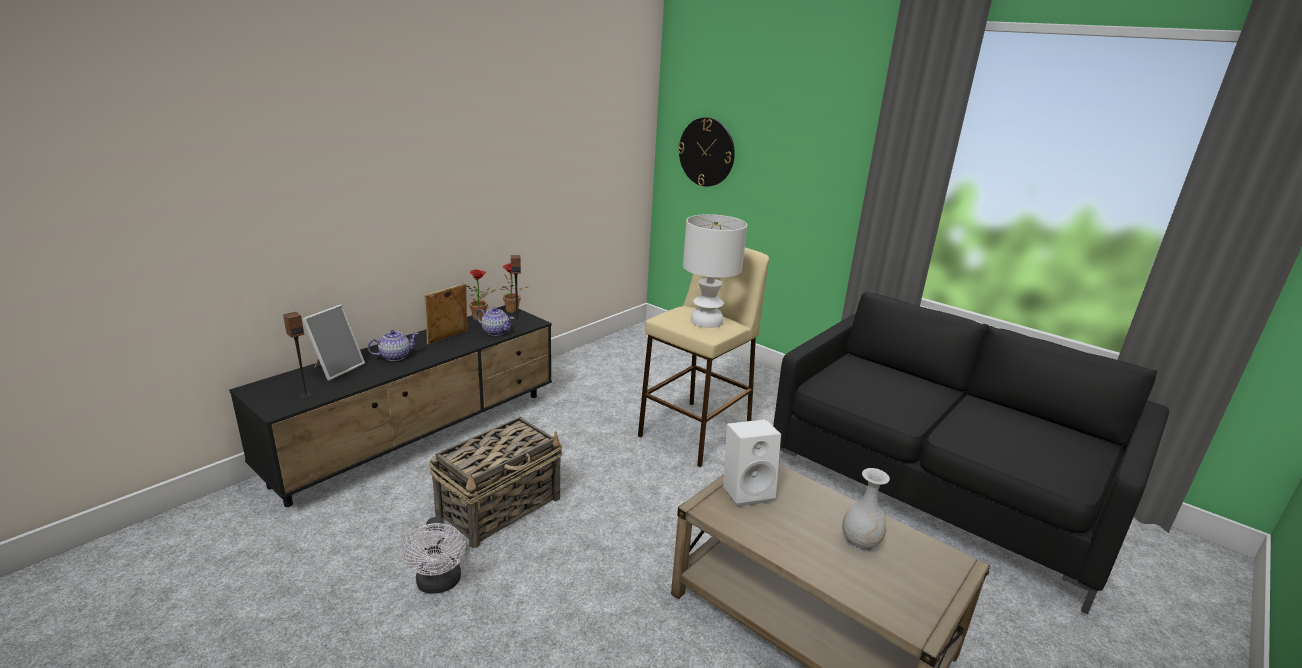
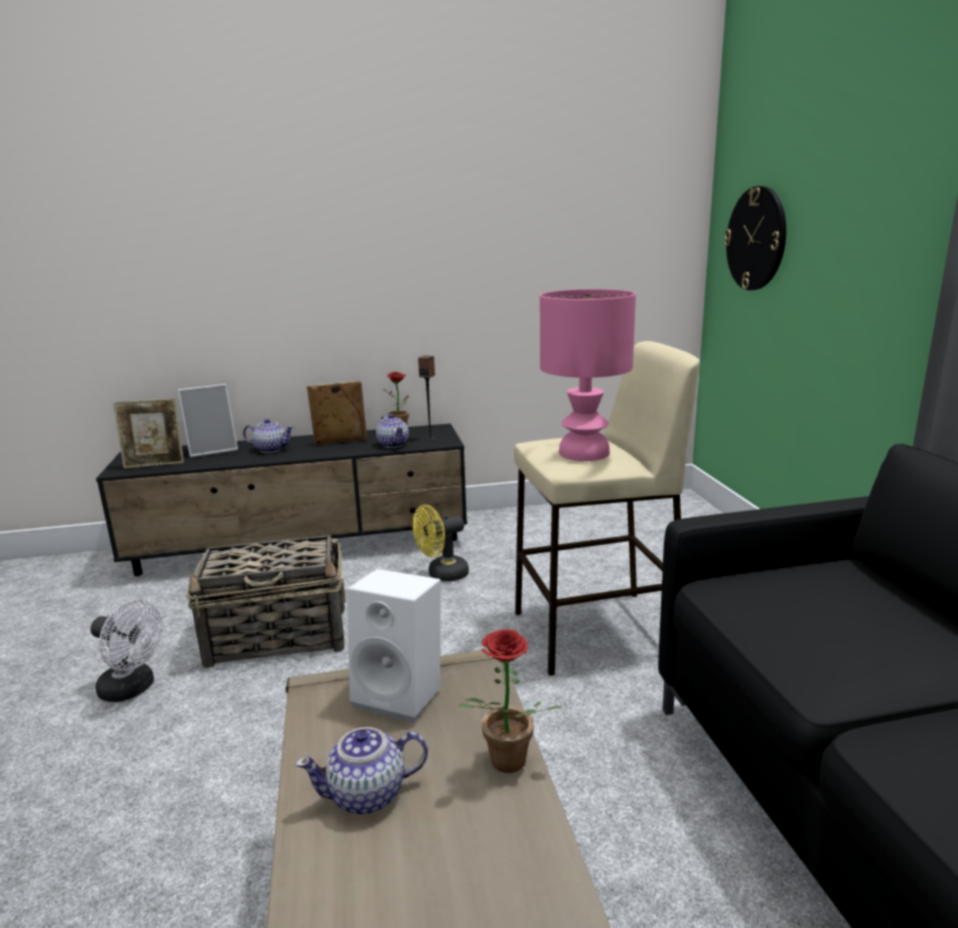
camera: 40 degrees right, 5 degrees down
(306, 395) = (155, 465): speaker -> picture frame
(439, 584) = (133, 689): white fan -> white fan turned 90 degrees counterclockwise
(512, 311) = (441, 430): potted plant -> potted plant (504, 765)
(560, 425) = (442, 575): none -> yellow fan
(707, 321) = (584, 453): white table lamp -> pink table lamp
(800, 538) = (368, 794): none -> teapot
(860, 542) = (451, 853): white vase -> none

